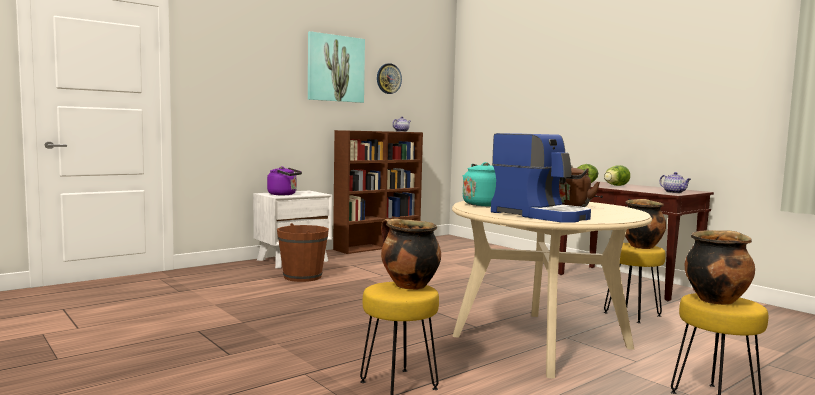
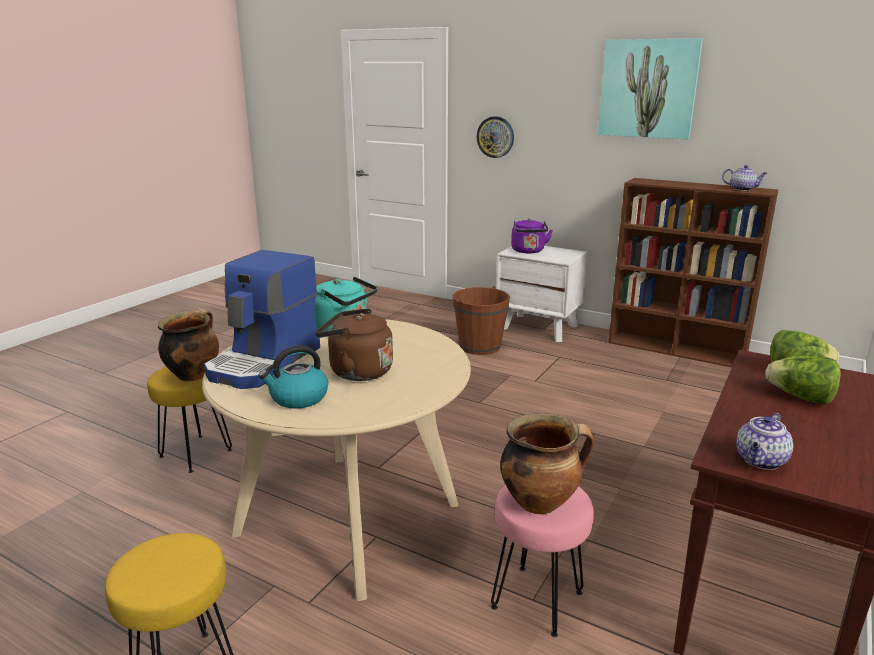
camera: 70 degrees right, 15 degrees up
(388, 78) = (750, 99): wall clock -> wall clock (495, 137)
(607, 214) = (298, 398): none -> kettle
(633, 314) = (537, 600): yellow stool -> pink stool
(716, 300) = (167, 558): cooking pot -> none

